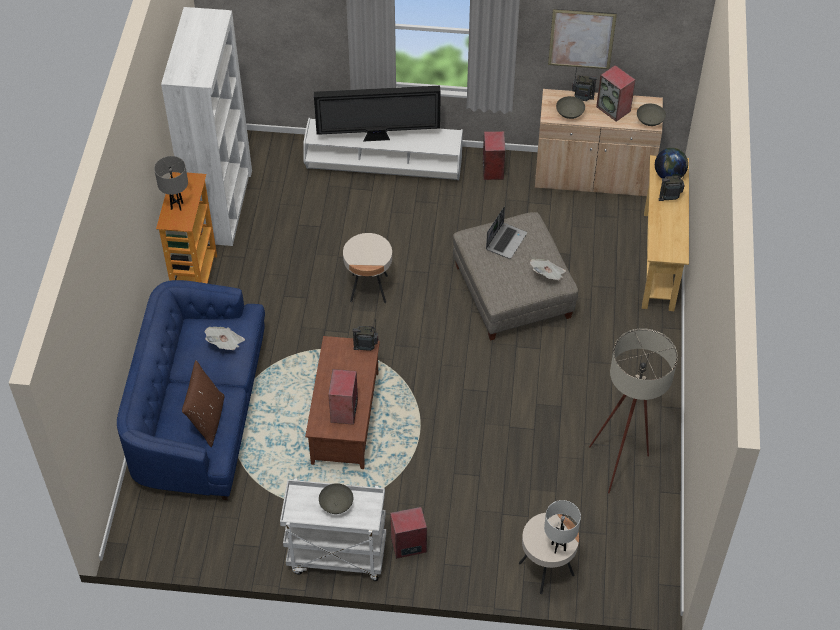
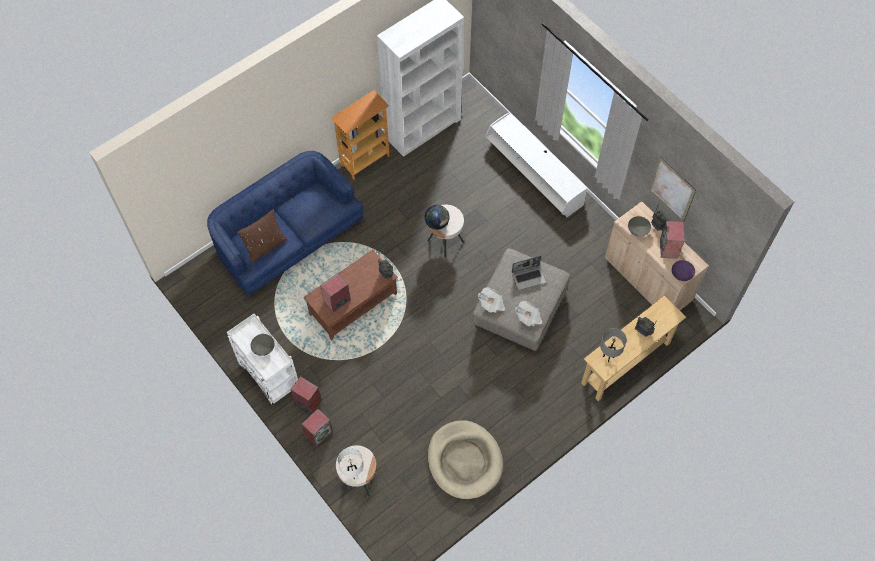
camera: 45 degrees right, 10 degrees up
(176, 206) = (354, 112): grey table lamp -> grey table lamp (608, 357)
(225, 344) = (318, 211): newspaper -> newspaper (491, 304)
(378, 137) = (534, 155): television -> none
(492, 169) = (593, 226): speaker -> speaker (319, 433)
(622, 463) = (464, 461): beige floor lamp -> beige dog bed
(649, 121) = (681, 274): grey bowl -> purple bowl
(669, 175) = (660, 318): globe -> globe (437, 223)

